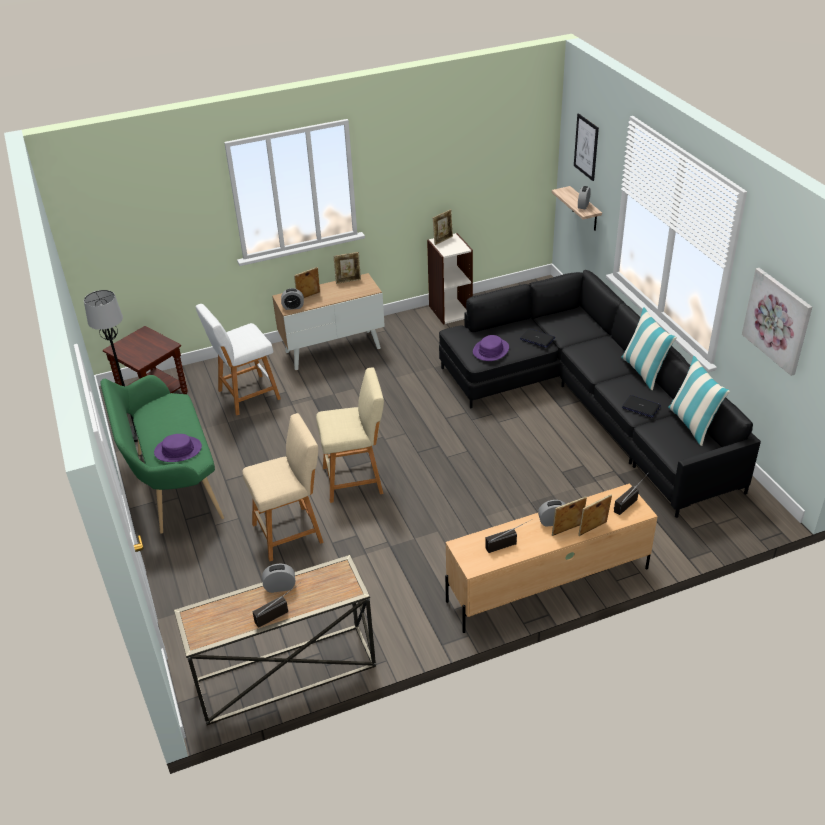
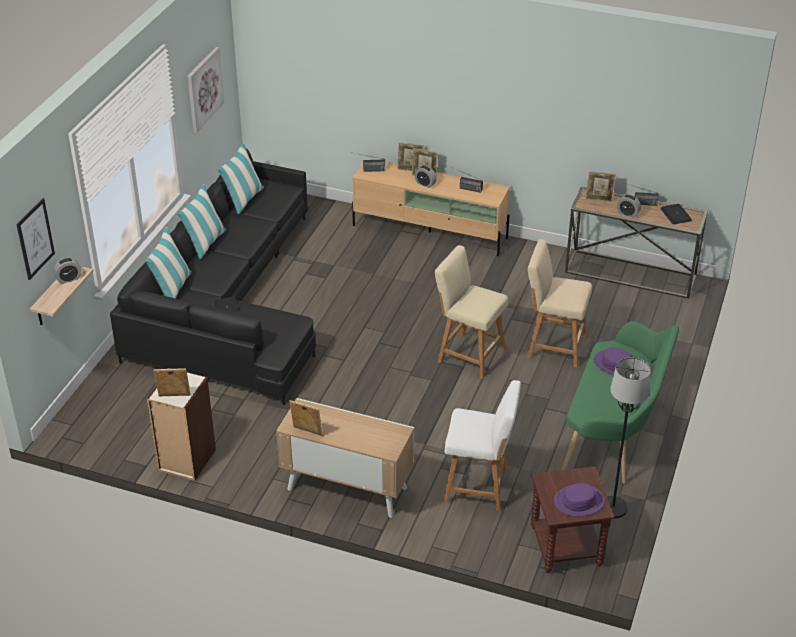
camera: 140 degrees left, 0 degrees up
(293, 307) = (393, 432): alarm clock -> none
(308, 297) = (366, 435): picture frame -> picture frame (599, 200)
(490, 350) = (275, 321): purple hat -> purple hat (579, 501)
(598, 330) = (172, 288): none -> pillow
(641, 407) = (252, 225): laptop -> laptop (675, 215)

